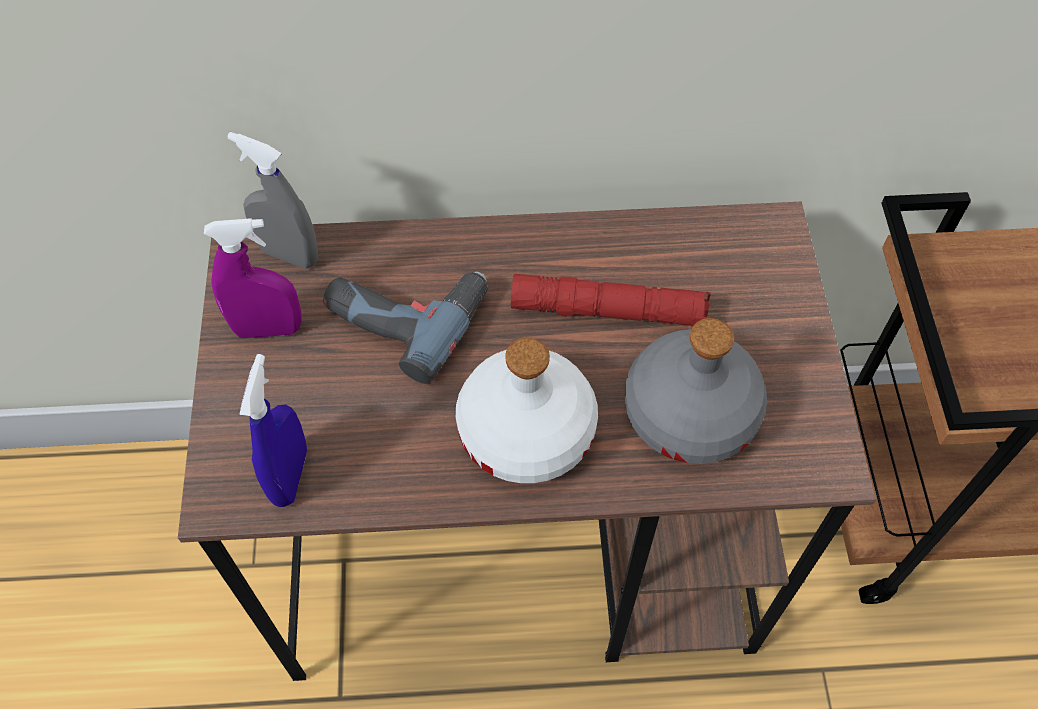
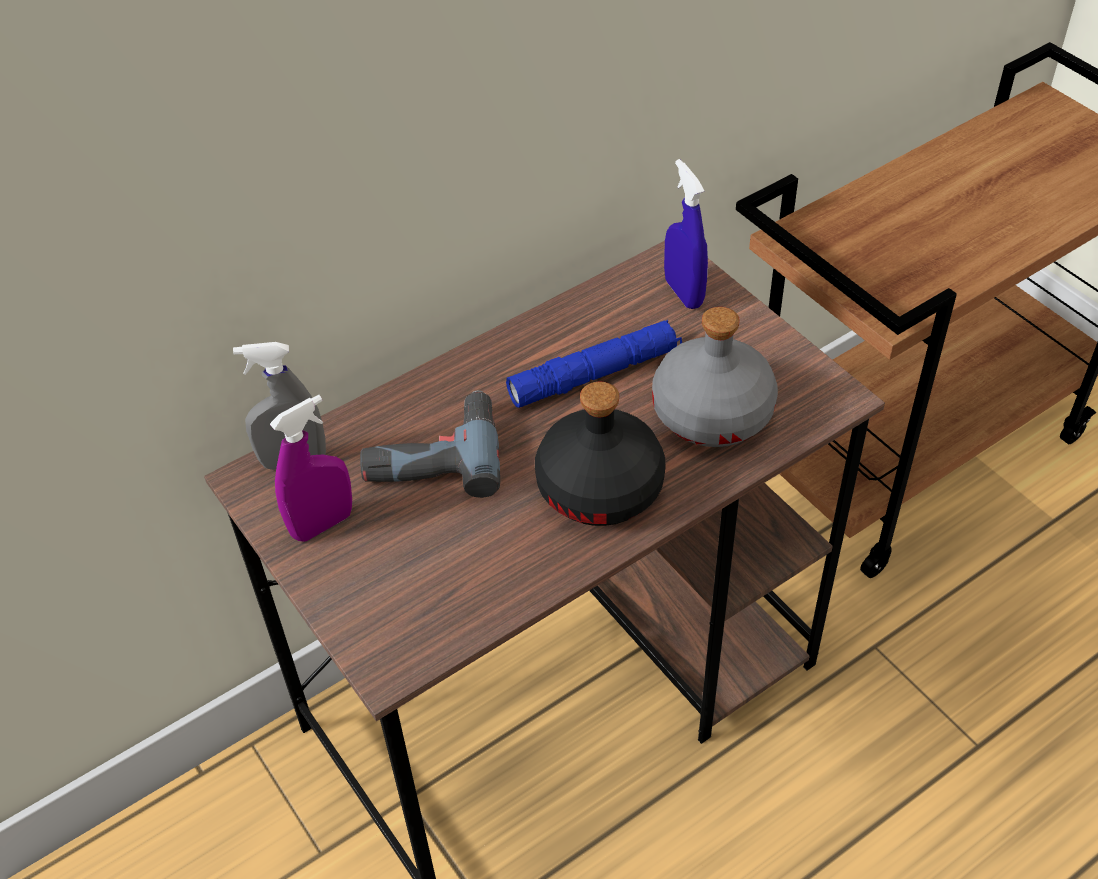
camera: 30 degrees left, 10 degrees down
(290, 476) = (434, 618): blue spray bottle -> blue spray bottle (683, 293)
(528, 430) = (600, 486): white bottle -> black bottle
(609, 310) = (595, 374): red flashlight -> blue flashlight

